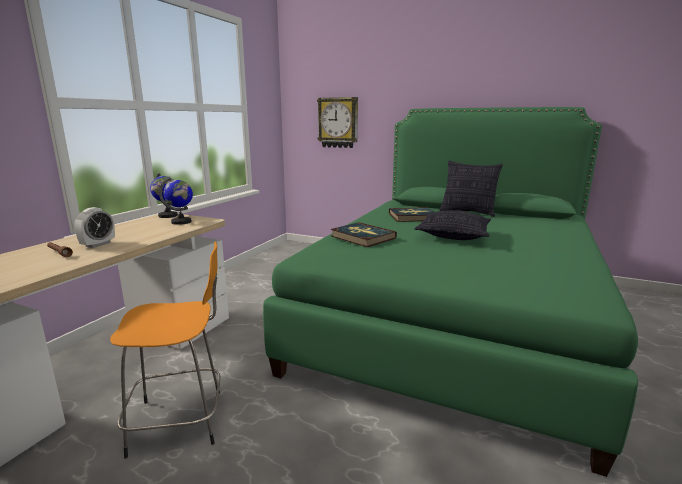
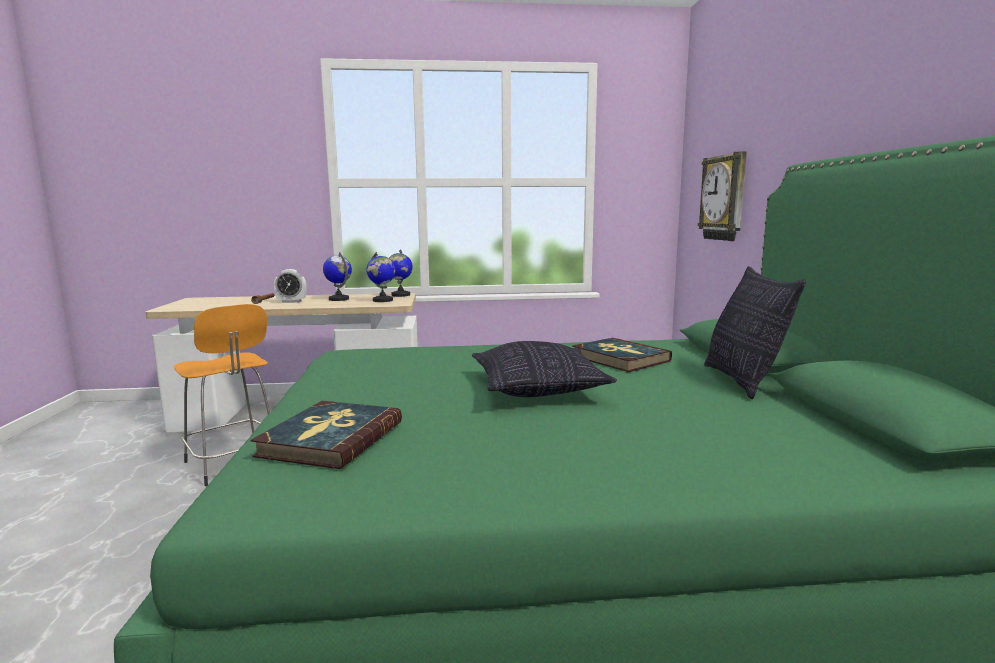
camera: 60 degrees right, 5 degrees down
(134, 231) = (339, 299): none -> globe
(362, 237) = (447, 353): book -> book (331, 439)

